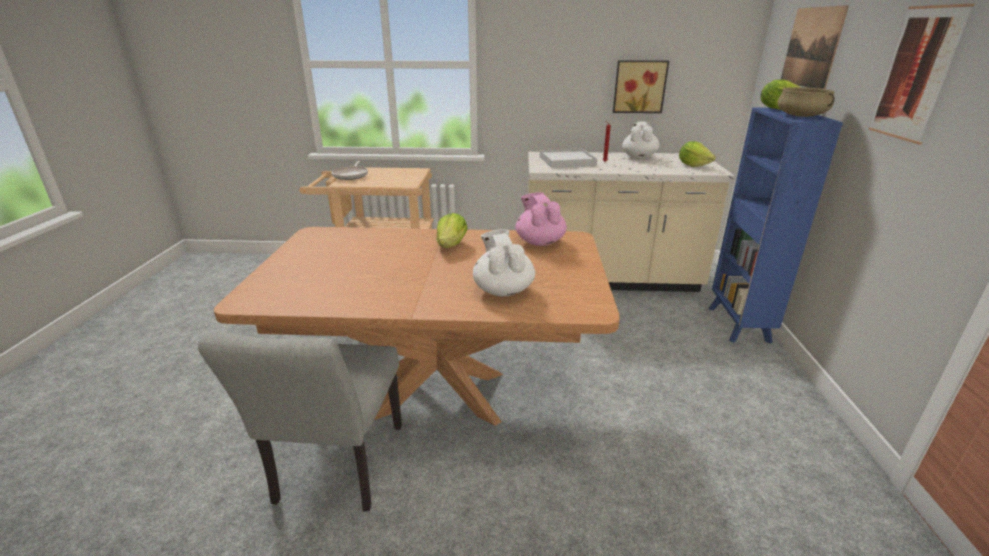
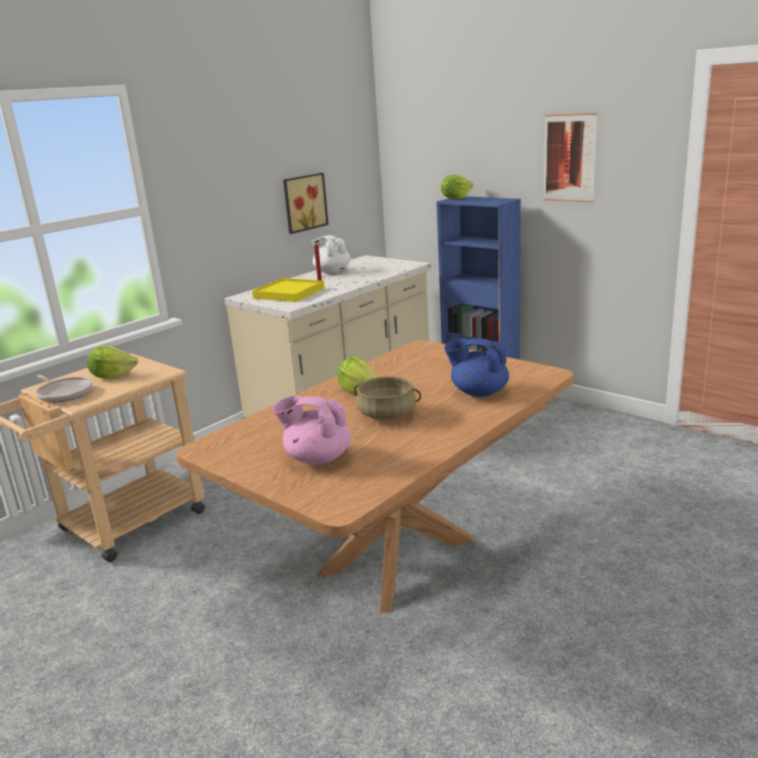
camera: 50 degrees left, 5 degrees down
(336, 471) = (440, 653): grey chair -> none
(503, 290) = (478, 392): white teapot -> blue teapot
(539, 242) = (409, 359): pink teapot -> pink teapot (317, 458)
(567, 161) = (289, 293): white tray -> yellow tray
(693, 165) = (388, 265): lettuce -> lettuce (113, 376)
(801, 116) = (488, 200): beige cooking pot -> beige cooking pot (387, 414)
(811, 47) = (450, 146): picture -> none

